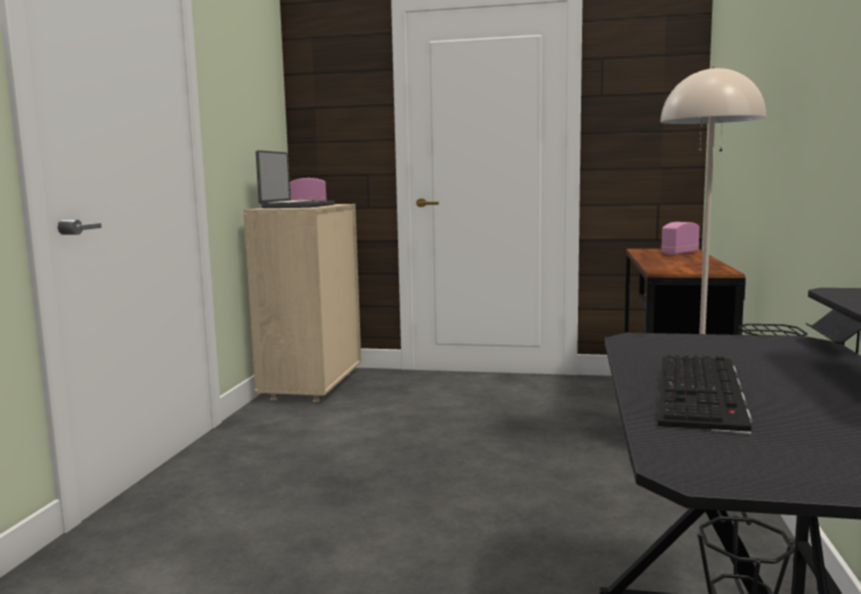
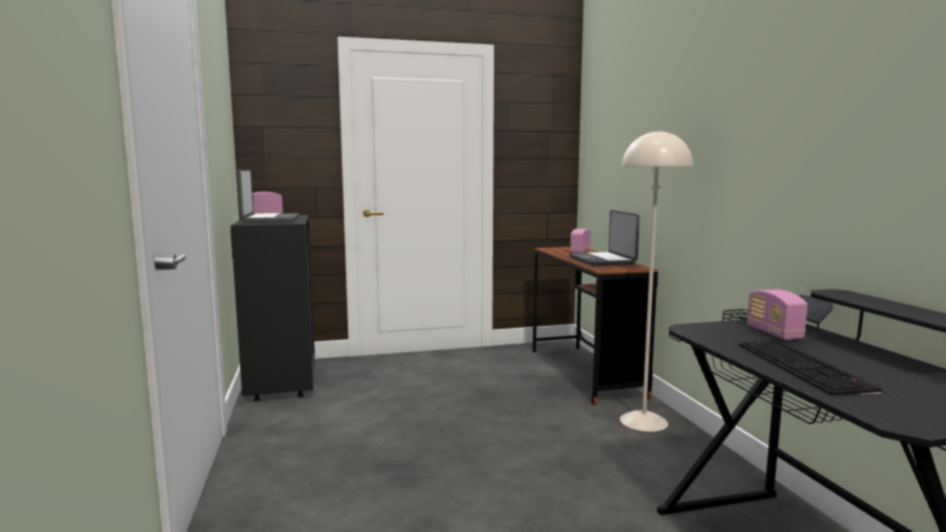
camera: 25 degrees left, 0 degrees up
(312, 385) = (282, 381): beige cabinet -> black cabinet
(686, 263) = (603, 261): none -> laptop
(757, 352) = (774, 333): none -> radio

